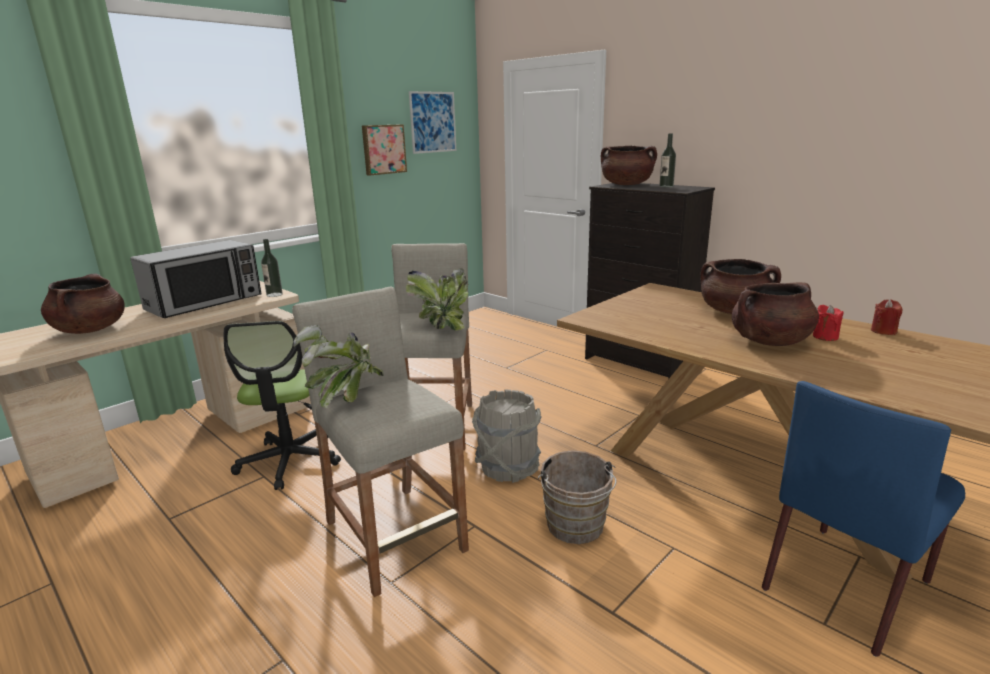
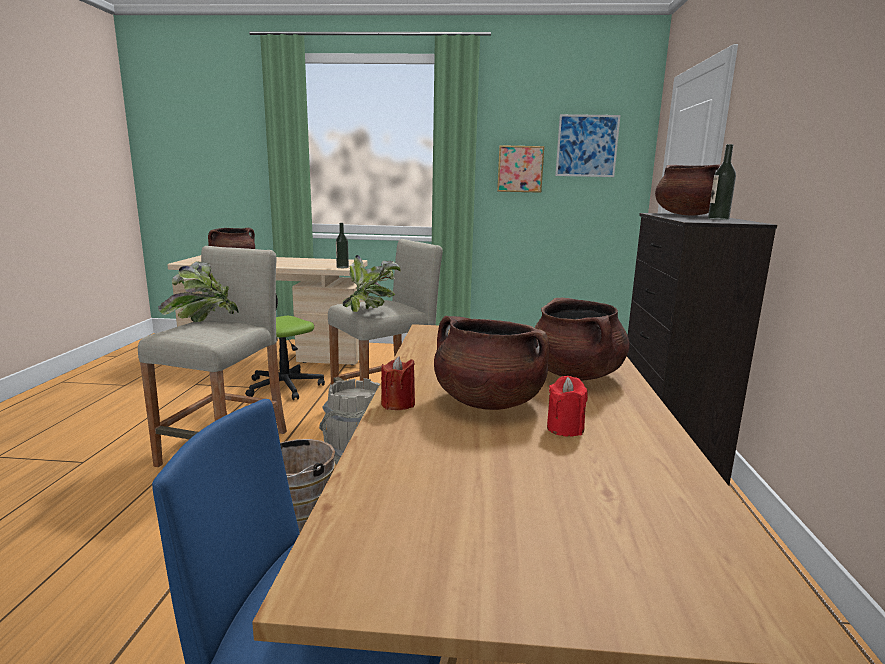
camera: 50 degrees right, 5 degrees down
(205, 303) = (305, 263): microwave -> none
(883, 331) = (675, 465): red candle -> red candle (398, 404)

